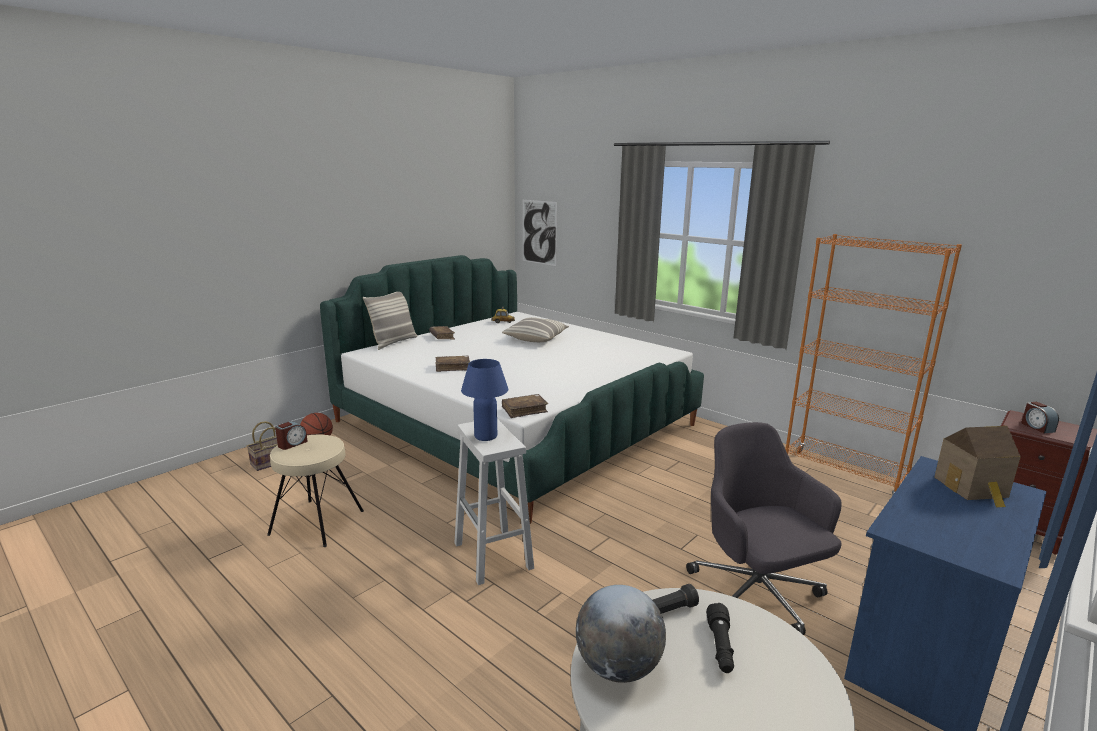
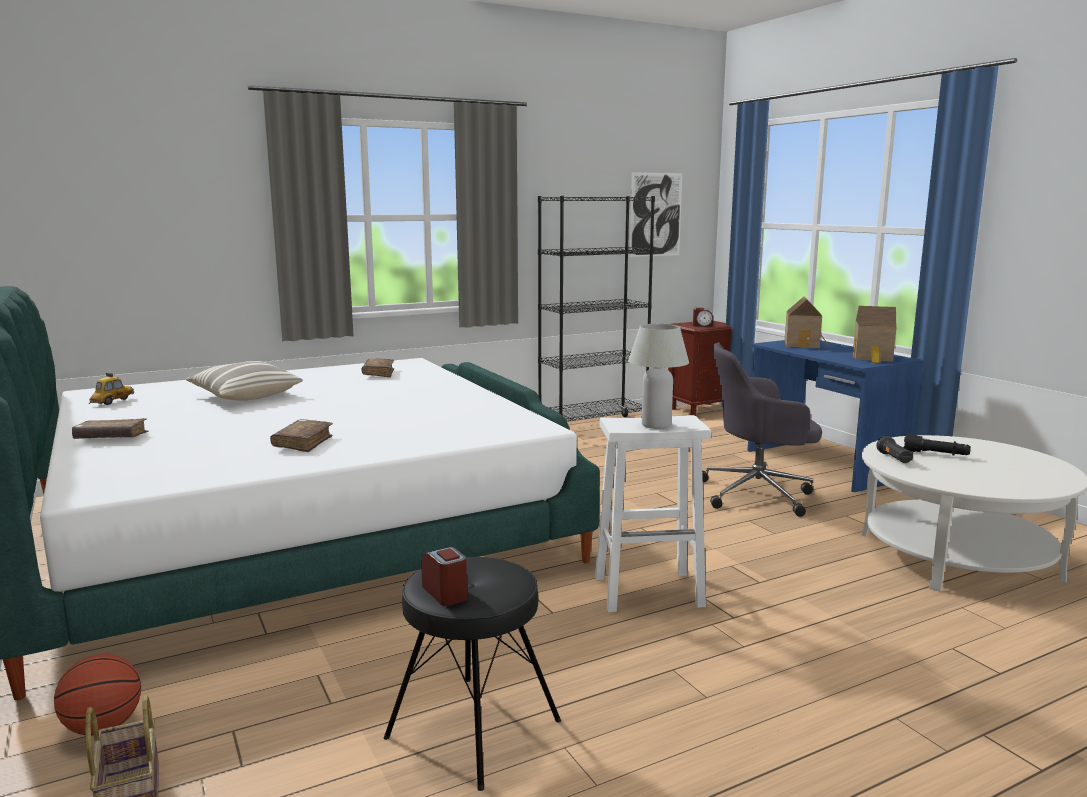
camera: 70 degrees left, 5 degrees down
(317, 522) = (472, 729): beige stool -> black stool
(393, 342) = (66, 469): pillow -> none
(486, 436) = (656, 425): blue table lamp -> white table lamp
(524, 410) = (530, 426): brown book -> brown book (378, 373)
(539, 232) = (72, 238): picture -> picture (656, 214)
(618, 667) = (969, 482): globe -> none
(843, 476) = (593, 427): orange bookcase -> black bookcase
(958, 541) = (873, 358): none -> toy house

